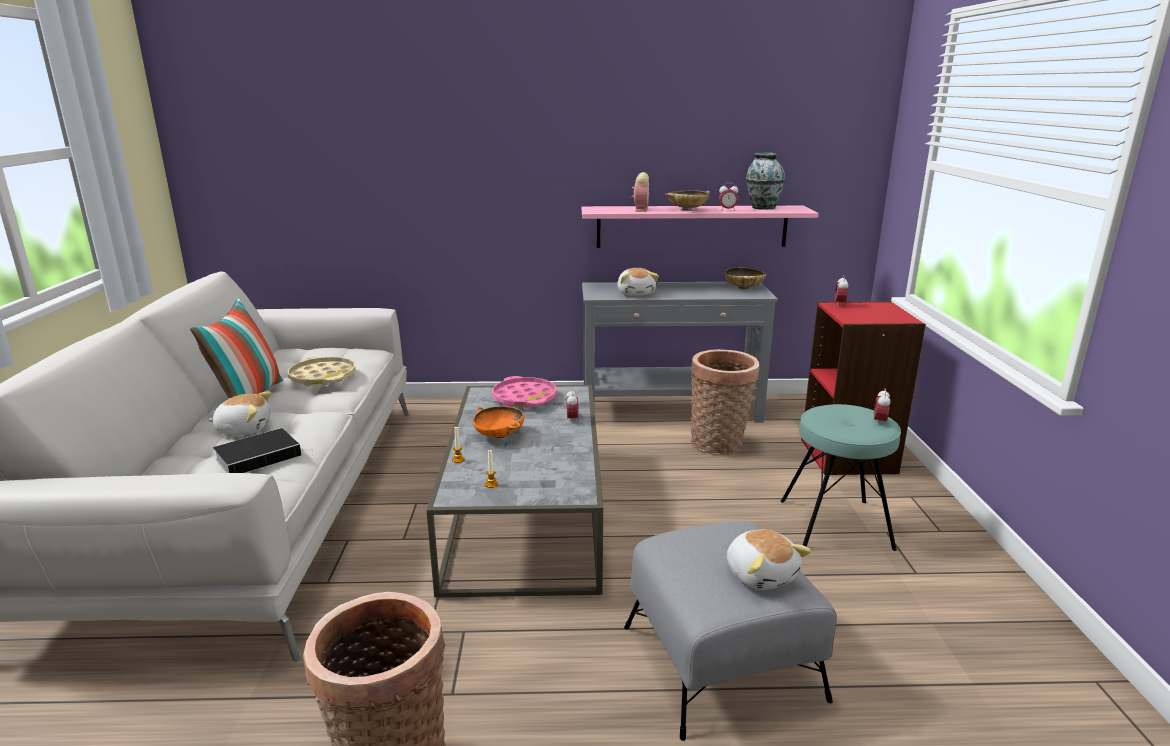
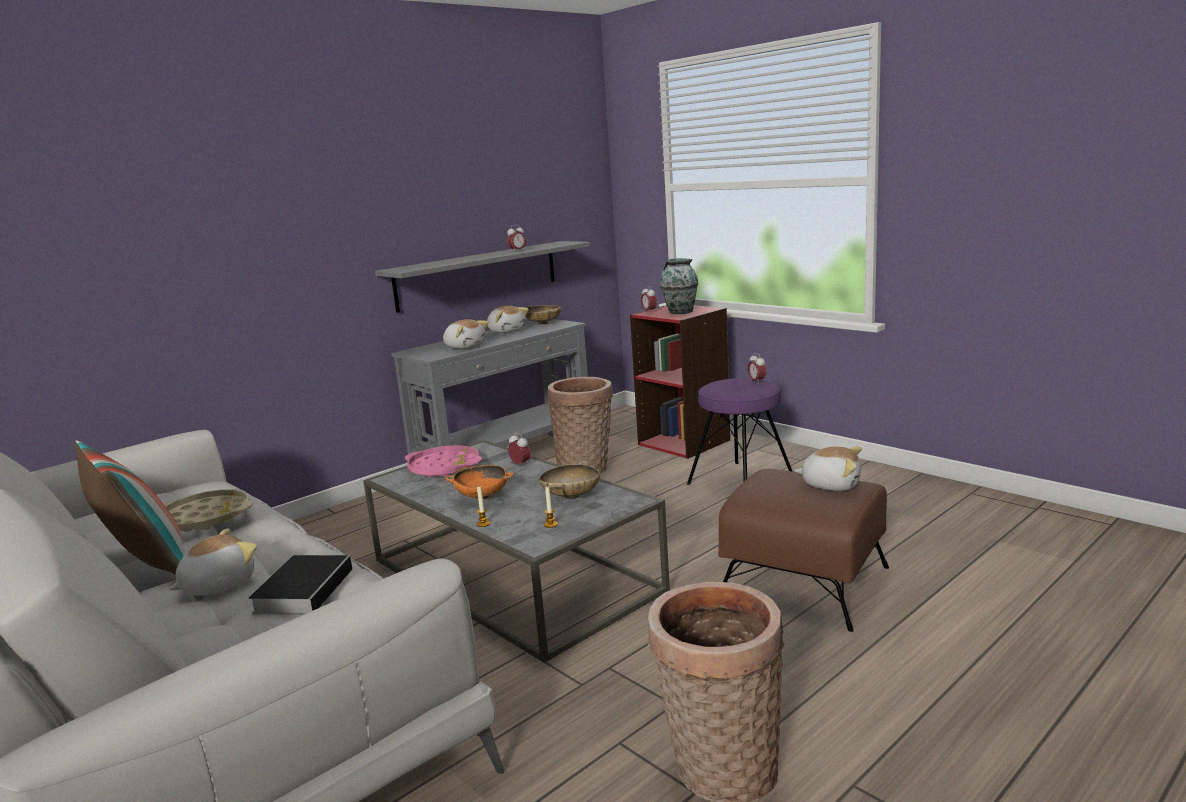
camera: 40 degrees left, 5 degrees down
(641, 209) = (443, 262): alarm clock -> none
(687, 210) = (484, 256): beige bowl -> beige bowl (570, 496)
(692, 226) = (478, 275): pink shelf -> grey shelf
(699, 287) = (507, 331): none -> plush toy
(721, 663) = (805, 583): grey ottoman -> brown ottoman
(762, 207) = (538, 246): vase -> vase (680, 312)
(835, 524) = (740, 482): turquoise stool -> purple stool

